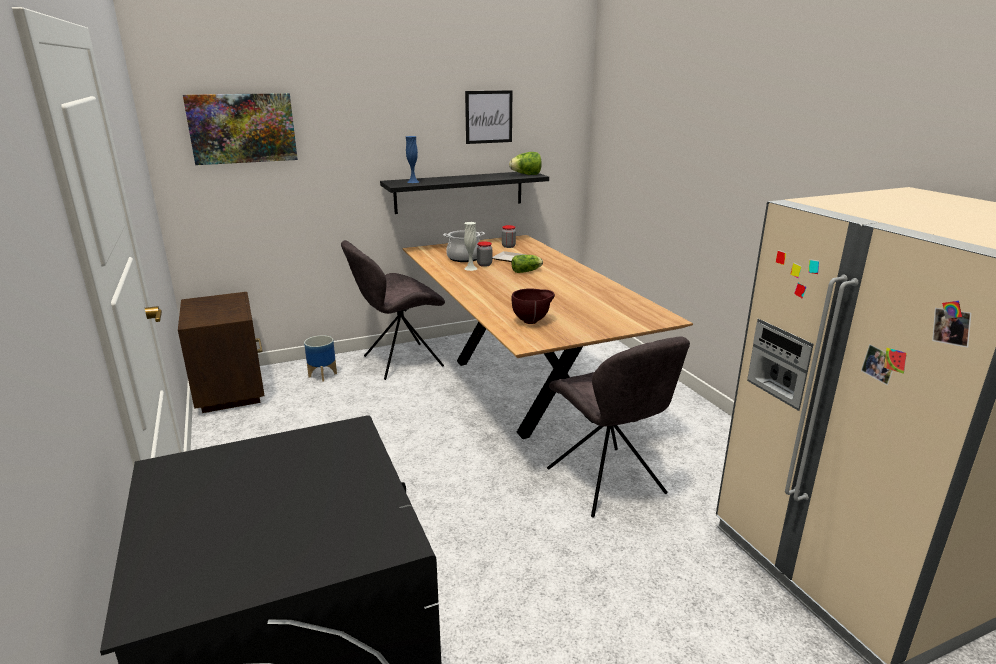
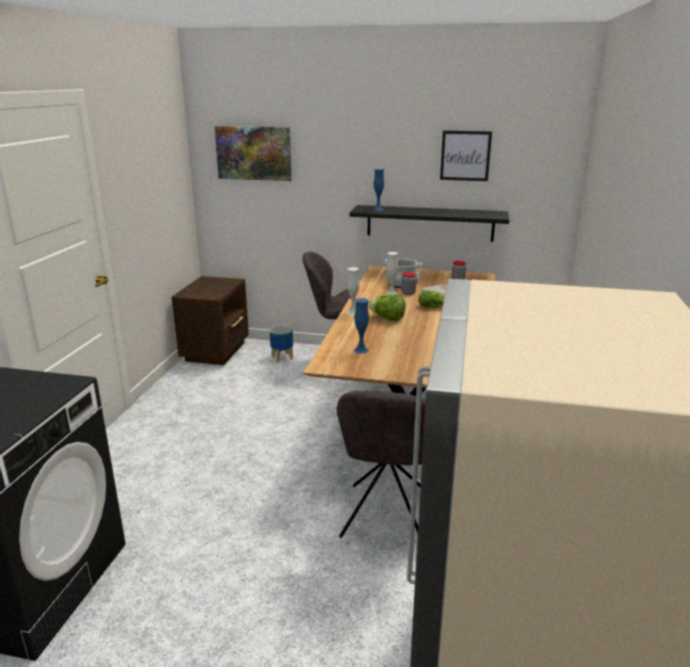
camera: 35 degrees right, 0 degrees up
(465, 292) = (353, 313): none -> white vase
(526, 175) = (490, 215): lettuce -> lettuce (387, 319)
(532, 321) = (361, 350): brown bowl -> blue vase

